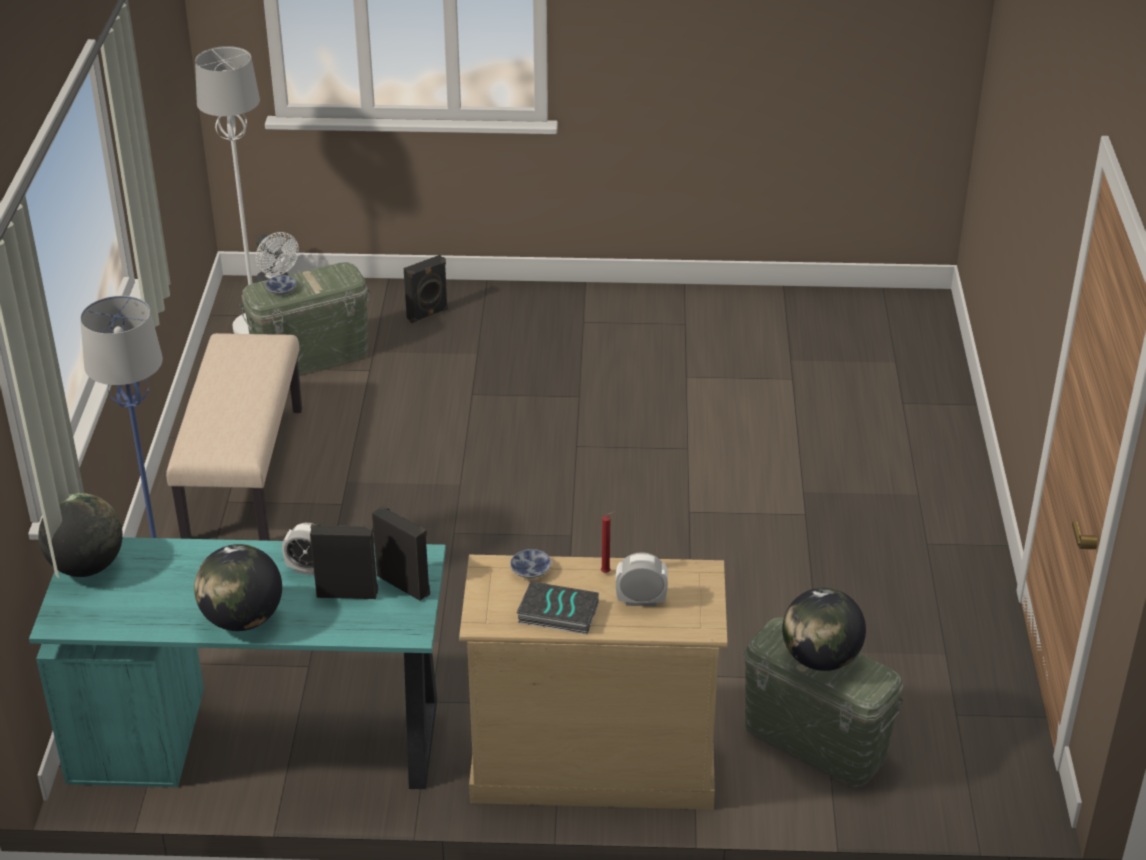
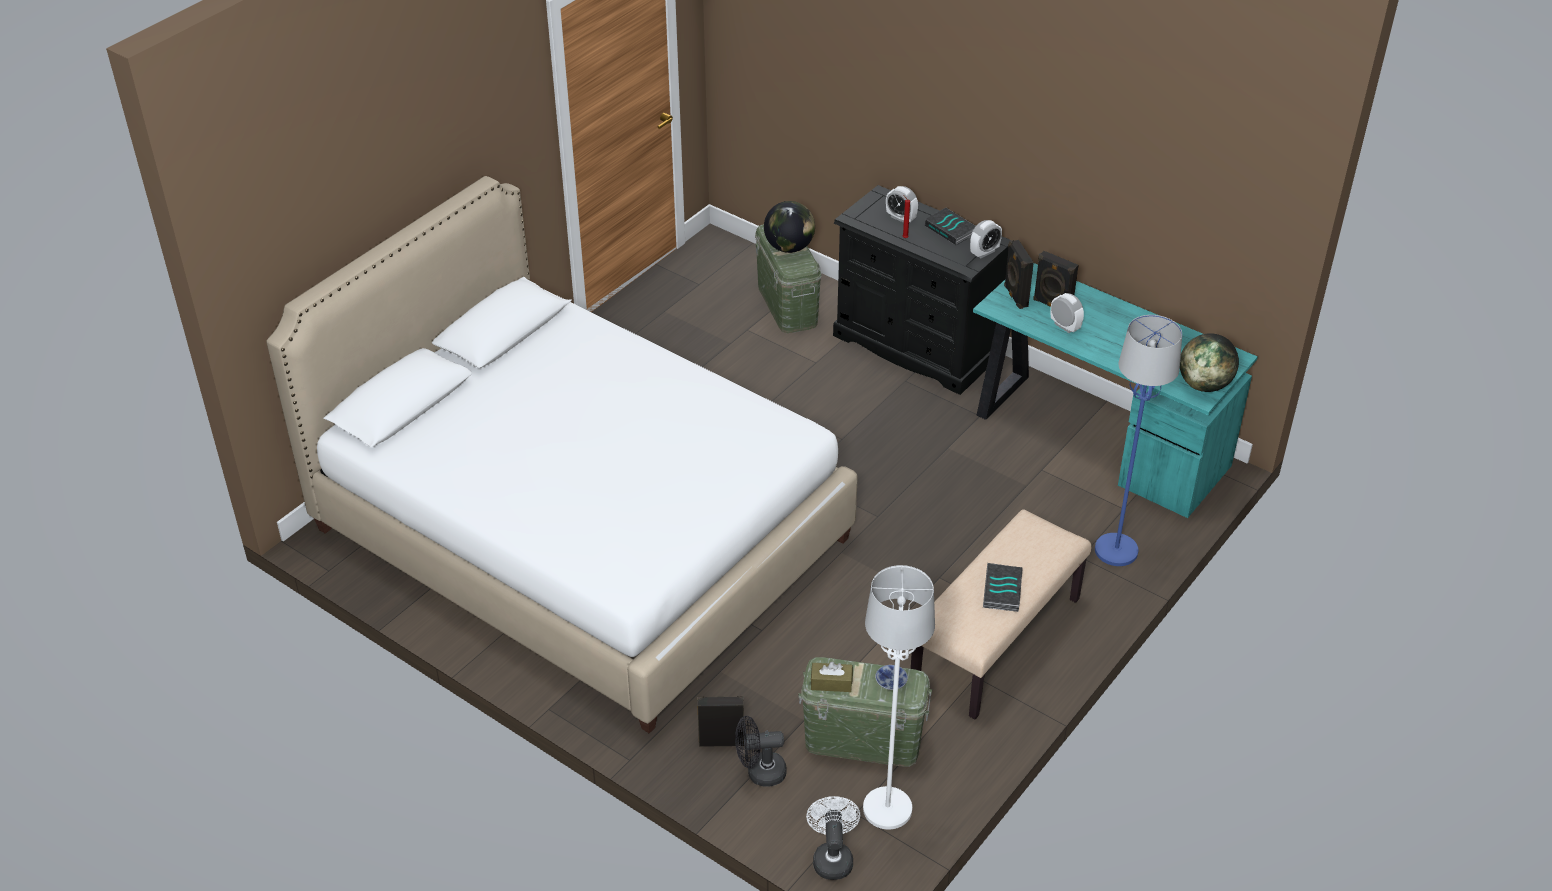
camera: 145 degrees left, 5 degrees up
(229, 380) = (1001, 590): none -> book
(242, 619) = (1123, 315): globe -> none
(331, 272) = (831, 683): none -> brown tissue box
(377, 309) = (760, 772): none -> black fan
(483, 598) = (984, 252): none -> alarm clock
(530, 569) = (944, 256): bowl -> none
(592, 762) = (916, 346): beige dresser -> black dresser
(718, 395) = (581, 534): none -> white bed

